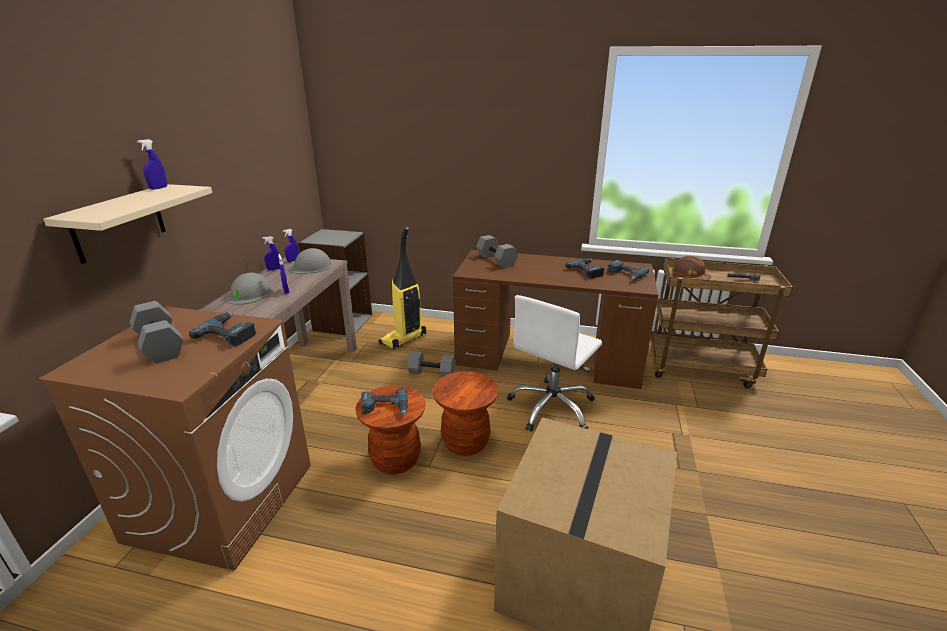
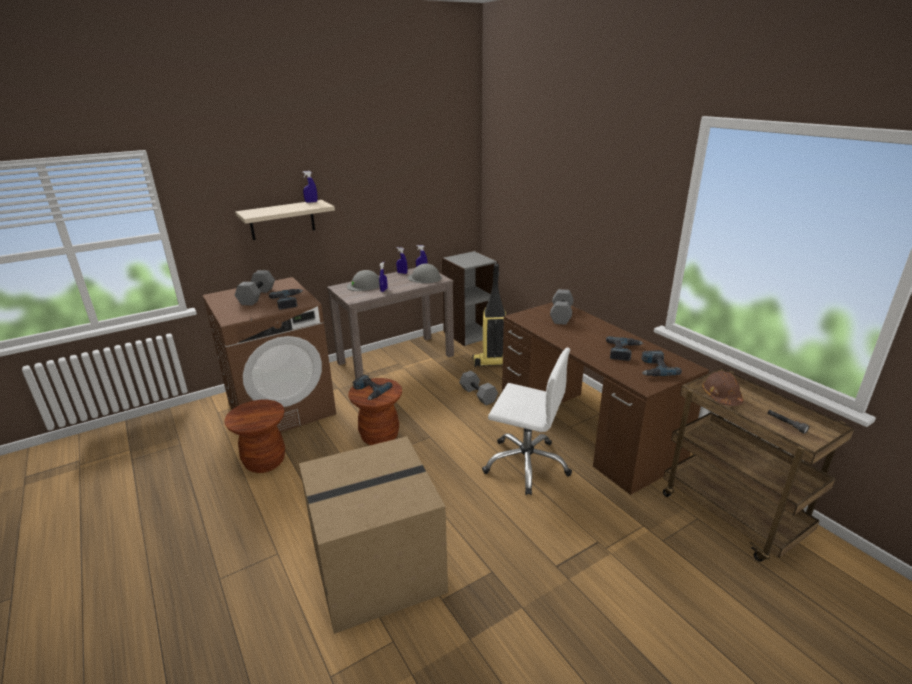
camera: 45 degrees right, 0 degrees up
(465, 442) = (432, 451): brown stool -> brown stool (265, 462)
(552, 407) = (526, 464): white office chair -> white office chair turned 150 degrees counterclockwise

